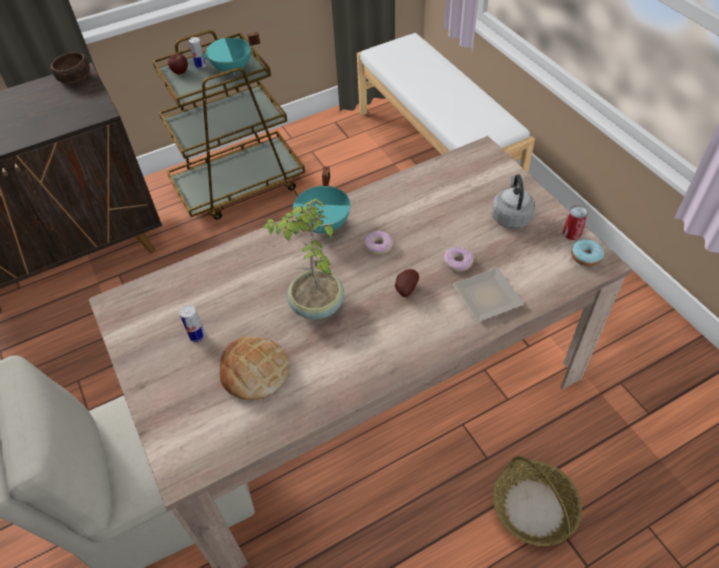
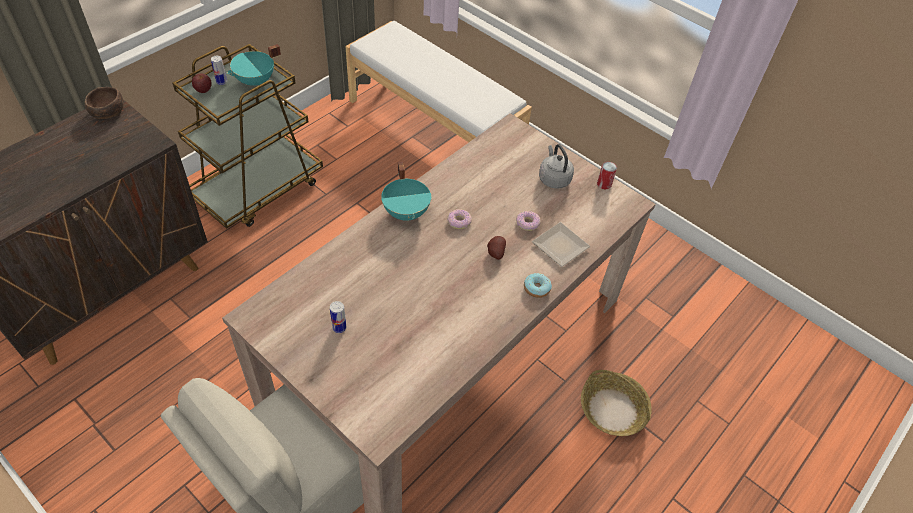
camera: 25 degrees left, 0 degrees up
(254, 371) = (402, 345): bread -> none
(316, 306) = (429, 282): potted plant -> none
(585, 256) = (620, 201): donut -> donut (536, 288)

